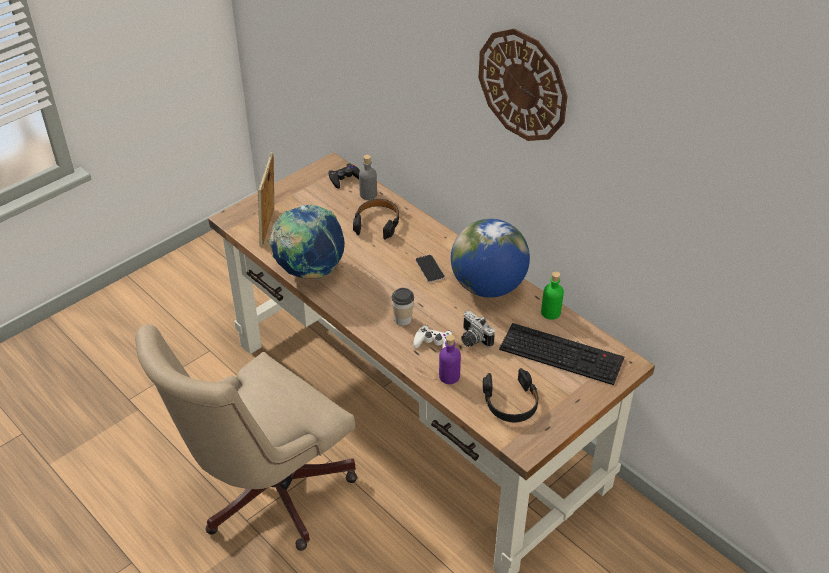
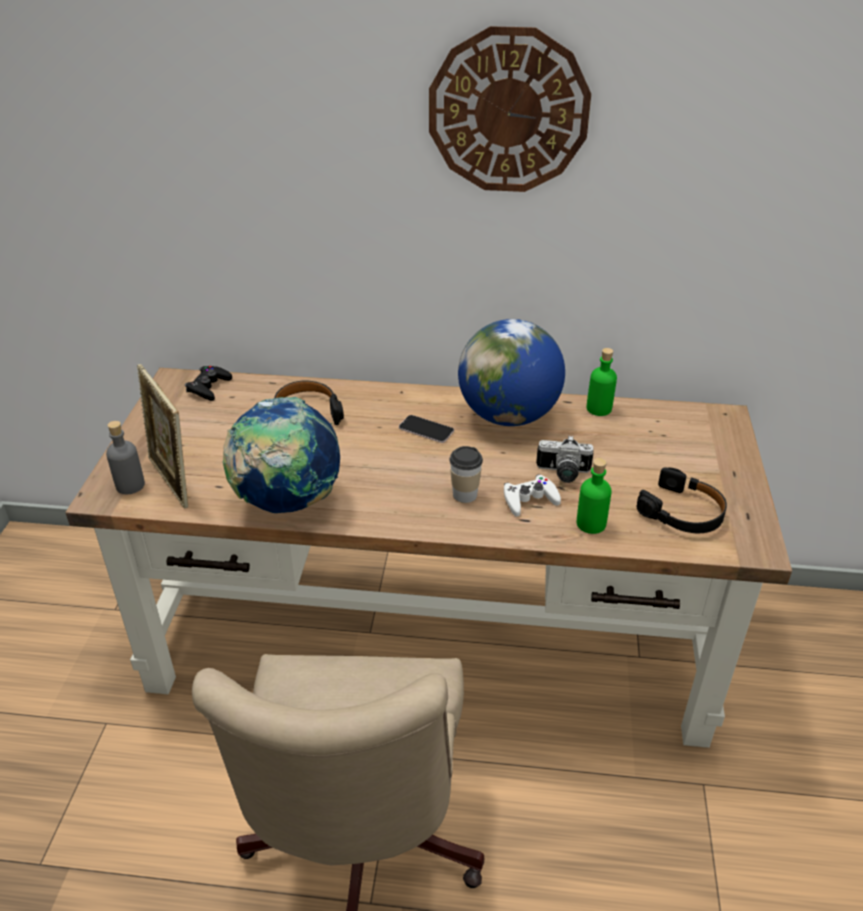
camera: 40 degrees left, 5 degrees down
(368, 194) = (259, 390): grey bottle -> grey bottle (130, 485)
(449, 376) = (591, 524): purple bottle -> green bottle
(563, 353) = (661, 438): keyboard -> none

